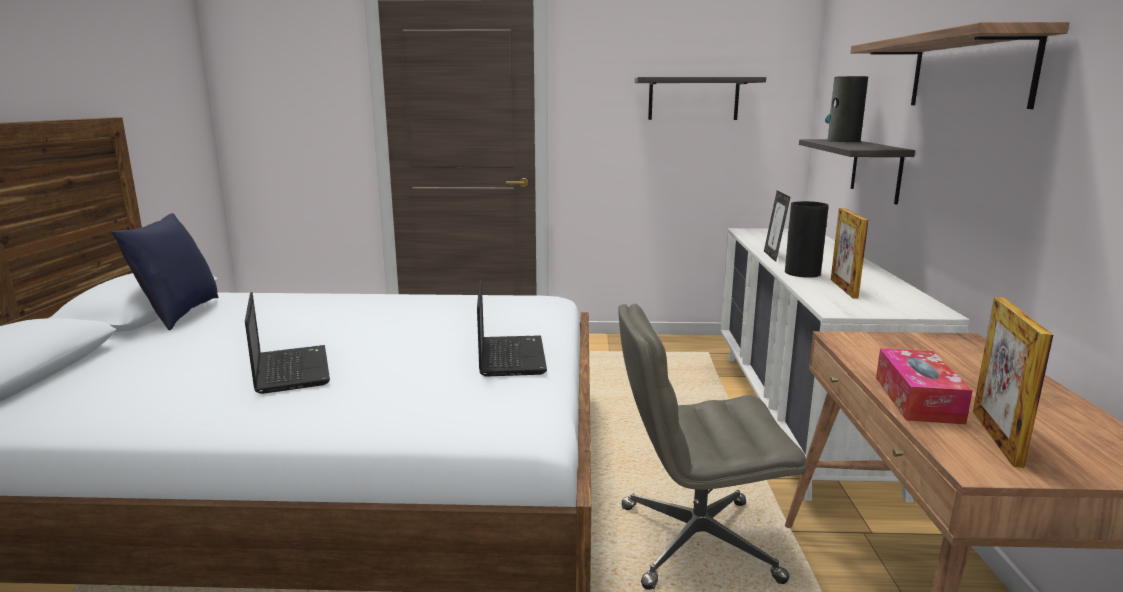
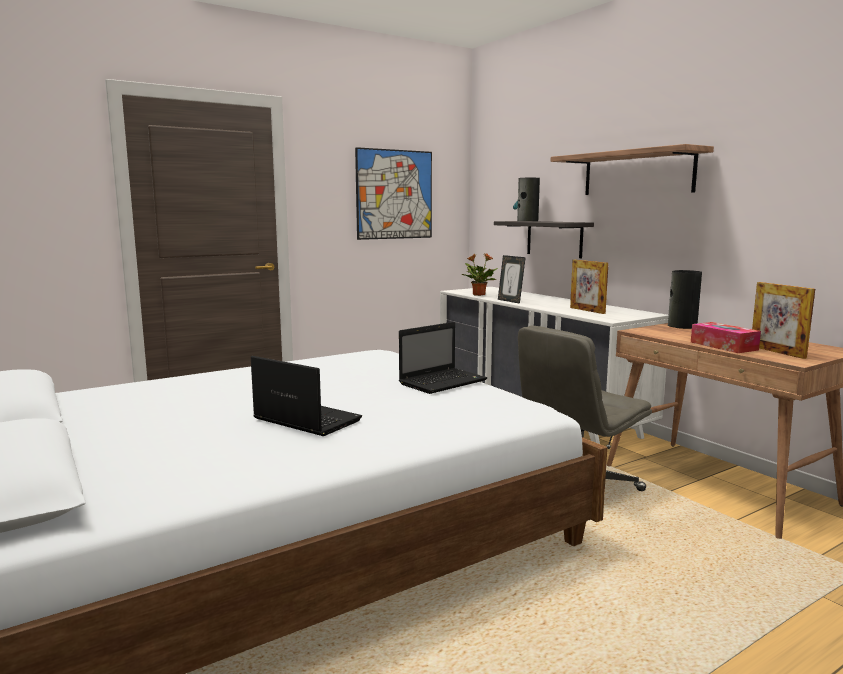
camera: 35 degrees left, 5 degrees down
(178, 314) = (62, 413): blue pillow -> none
(510, 356) = (444, 382): laptop -> laptop turned 90 degrees clockwise
(693, 99) = (394, 194): shelf -> picture
(759, 240) = (478, 294): none -> potted plant
(802, 273) = (547, 306): vase -> vase (681, 326)

